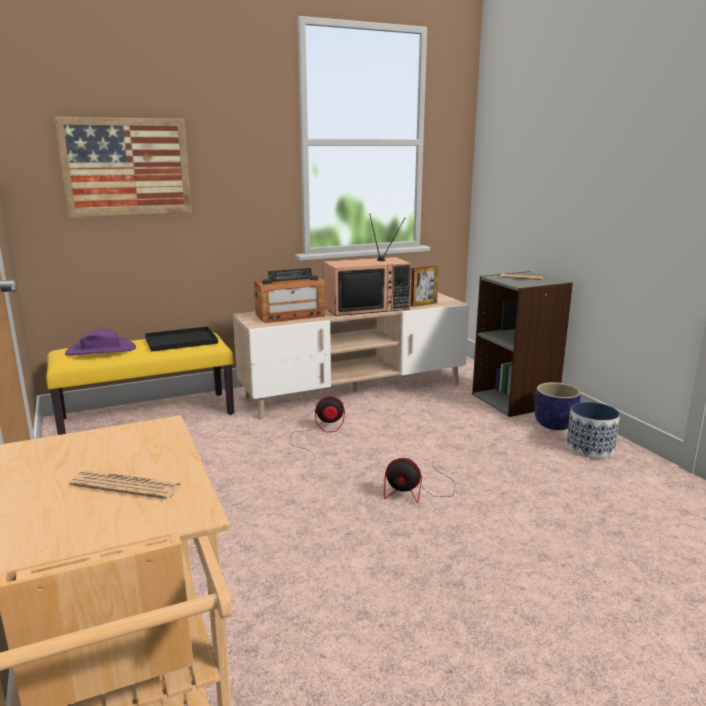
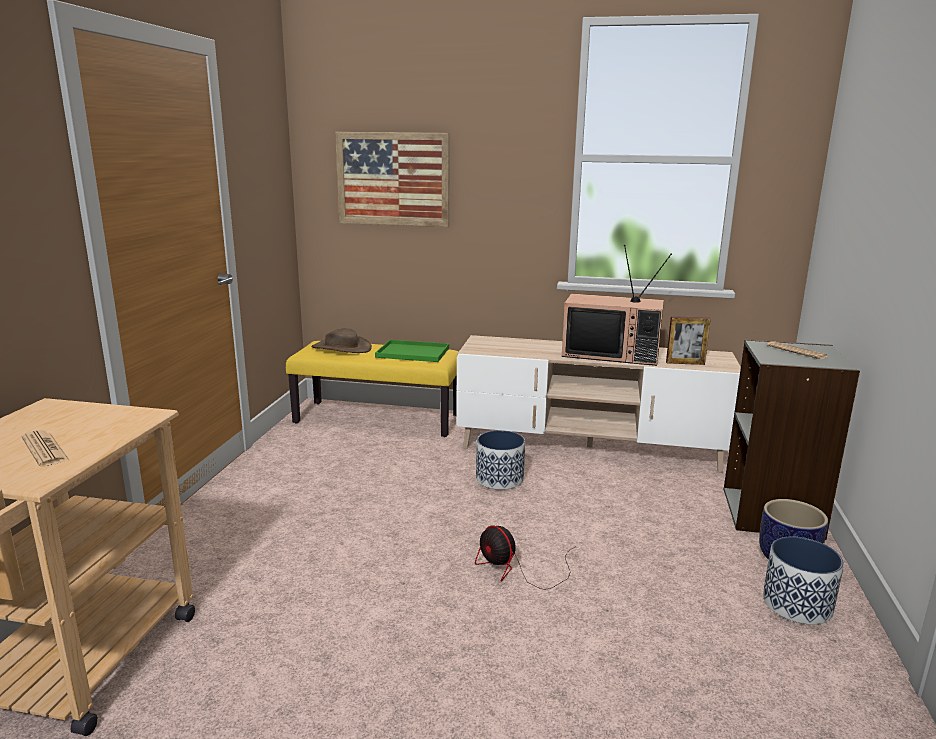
camera: 35 degrees right, 0 degrees up
(101, 350) = (341, 348): purple hat -> brown hat
(182, 340) = (414, 352): black tray -> green tray
(290, 315) = (518, 347): radio -> none
(320, 433) = (500, 479): fan -> planter

